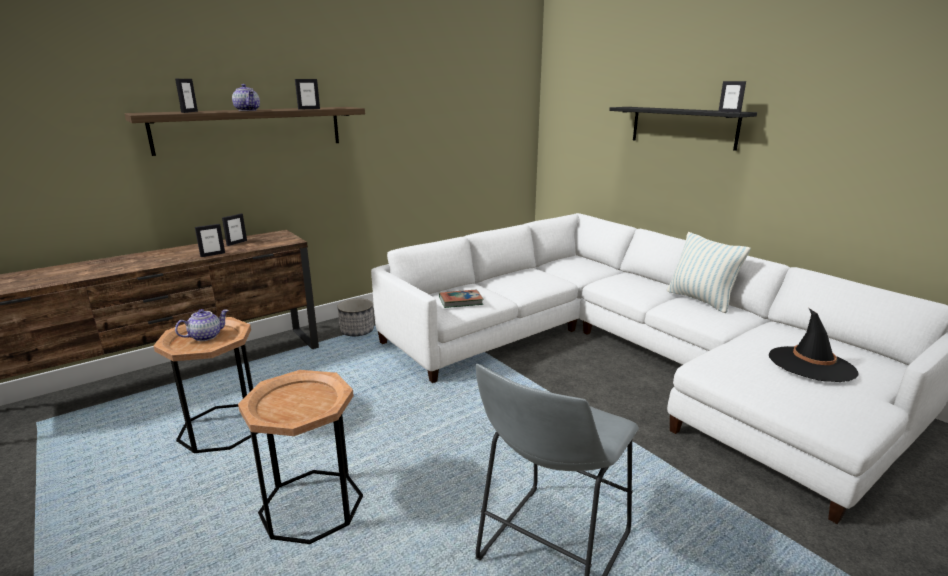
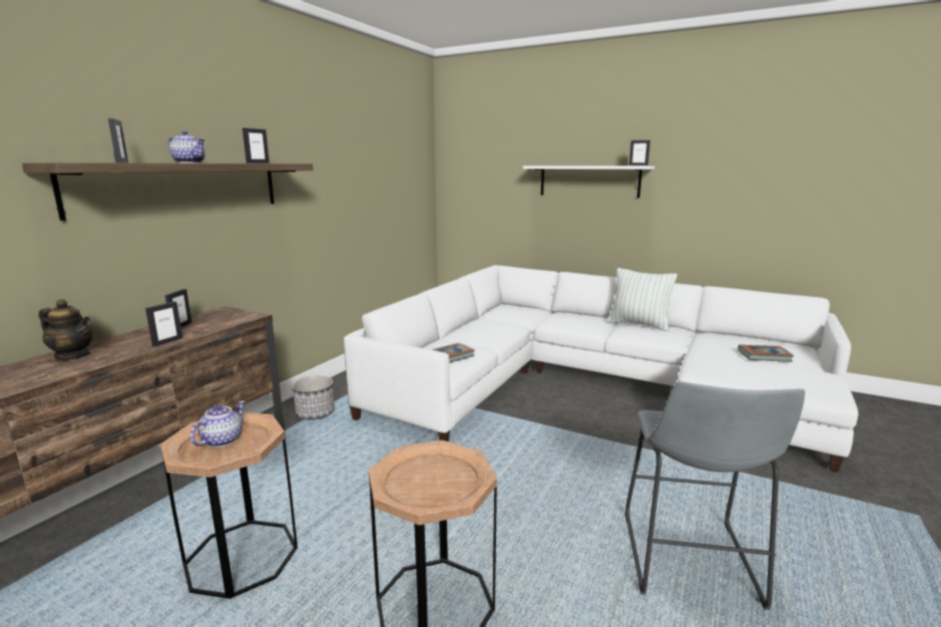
camera: 25 degrees left, 5 degrees down
(150, 256) = (73, 355): none -> teapot
(683, 127) = (589, 181): black shelf -> white shelf
(811, 364) = (764, 356): black hat -> book

